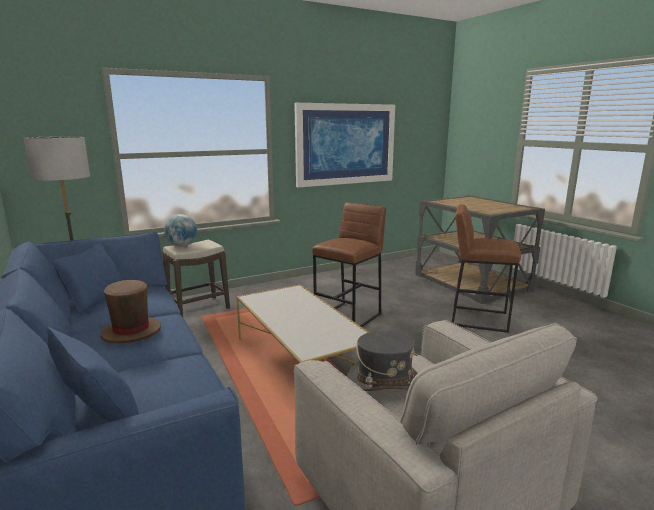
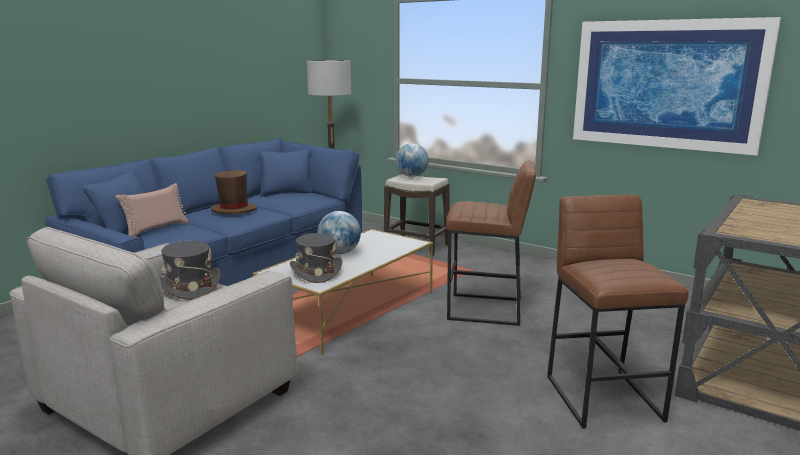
camera: 65 degrees right, 0 degrees up
(140, 389) = (156, 229): none -> beige pillow
(287, 318) = (339, 253): none -> globe
(328, 334) = (316, 272): none -> grey hat

